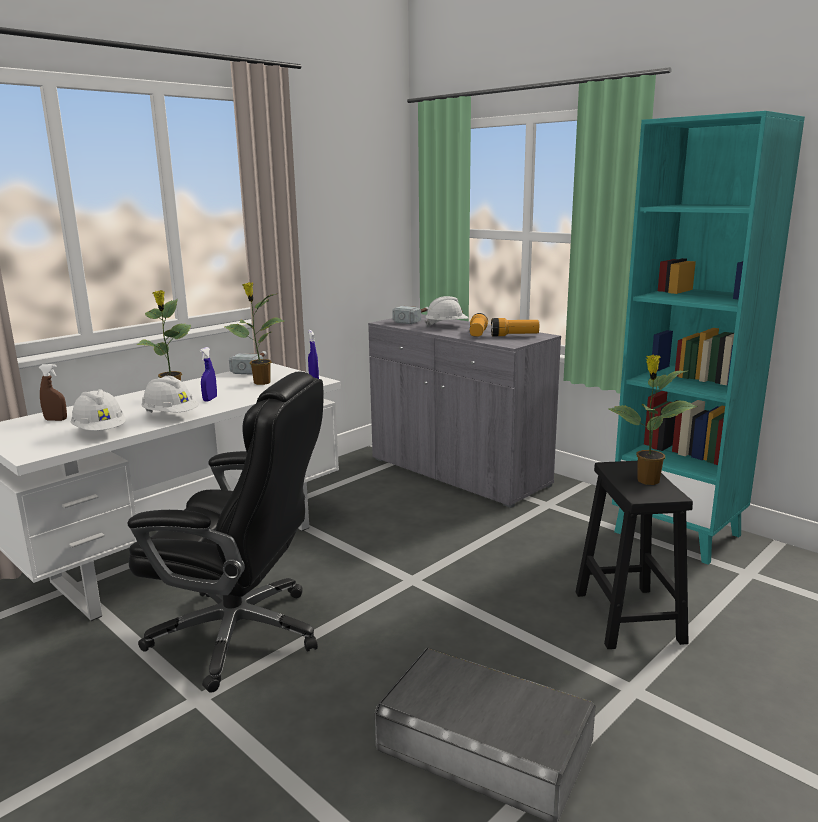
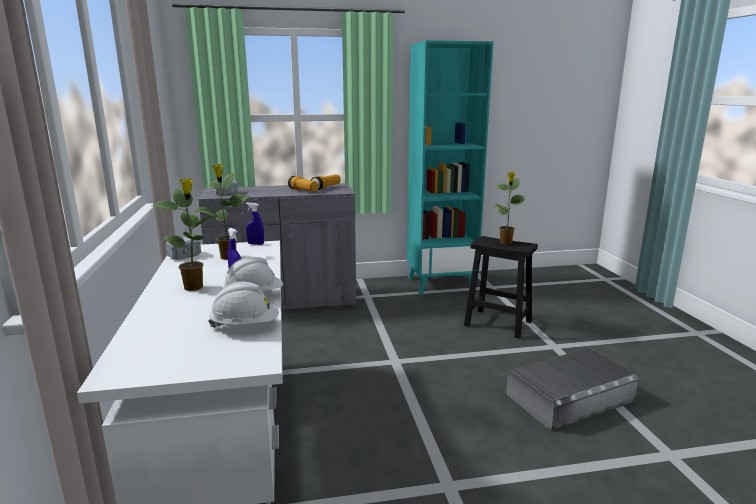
camera: 55 degrees left, 0 degrees up
(56, 420) = (158, 340): brown spray bottle -> none
(241, 634) = (385, 444): black office chair -> none
(446, 326) = (263, 190): white hard hat -> none

